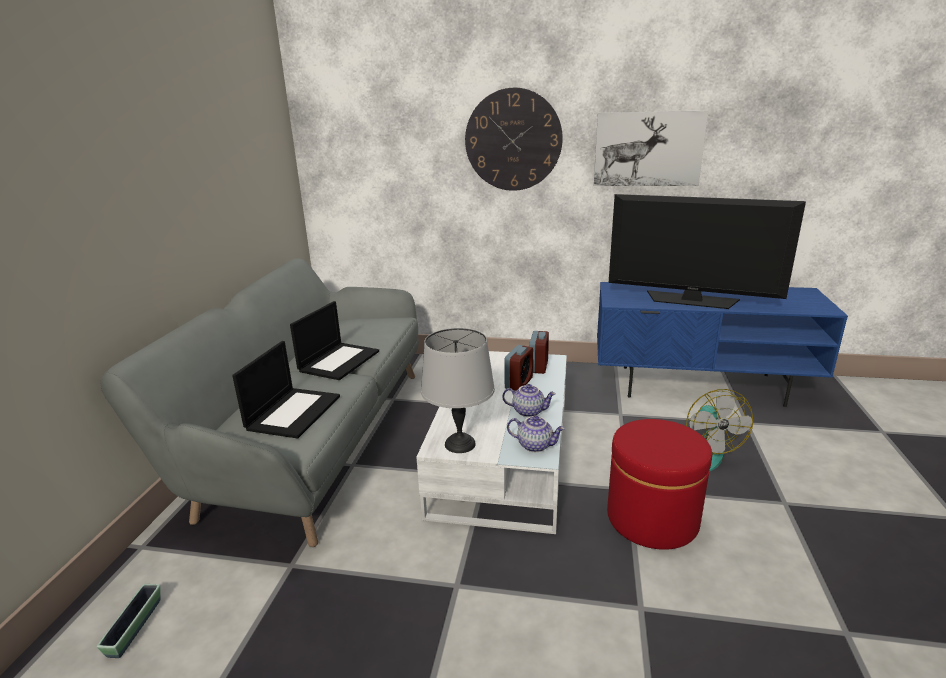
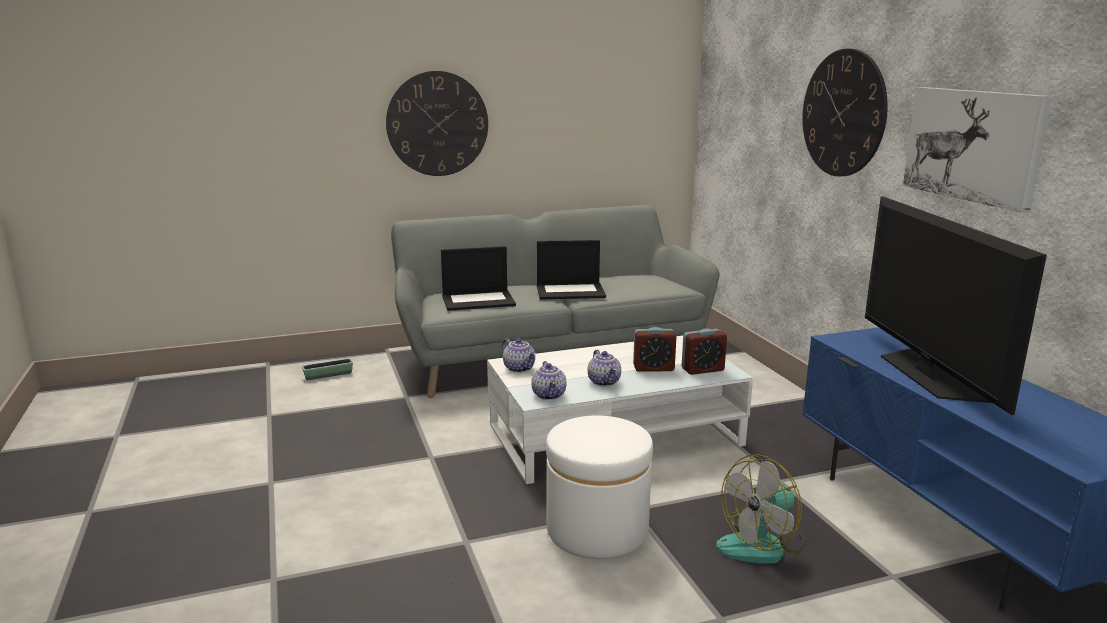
camera: 60 degrees right, 5 degrees down
(108, 216) = (437, 124): none -> wall clock
(459, 444) = (520, 368): grey table lamp -> teapot
(652, 518) = (597, 530): red ottoman -> white ottoman

